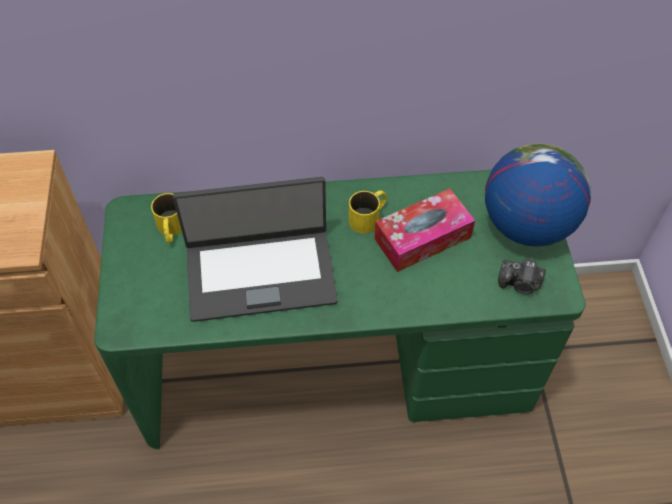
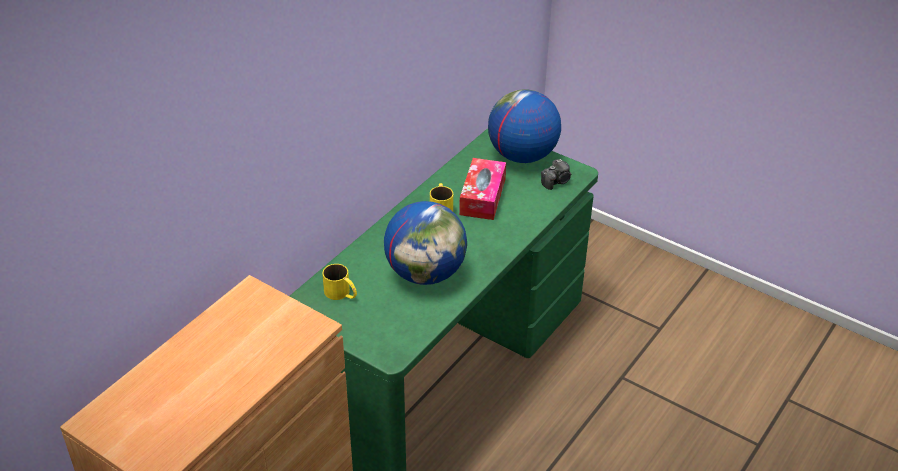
camera: 50 degrees left, 15 degrees down
(260, 273) = (426, 273): laptop -> globe

